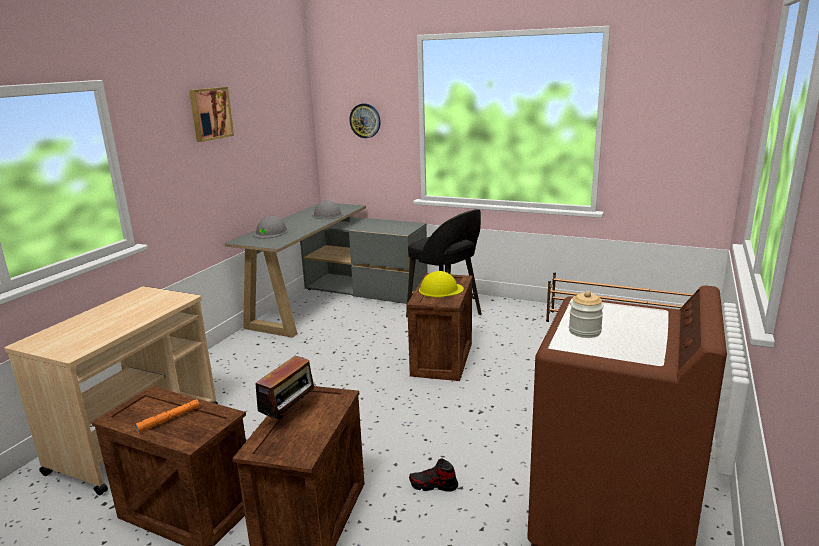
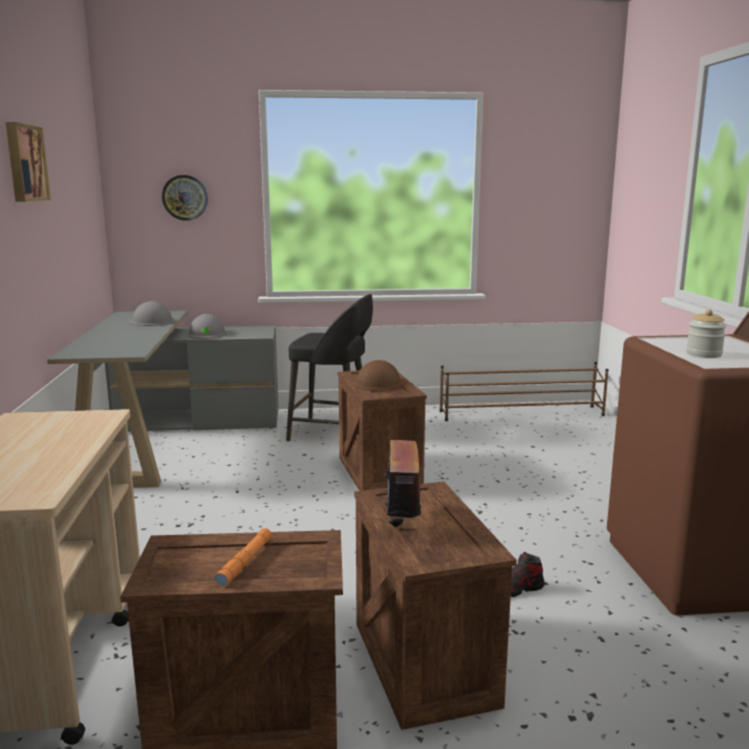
camera: 30 degrees left, 5 degrees down
(270, 232) = (101, 343): grey hard hat -> grey hard hat (207, 333)
(440, 289) = (380, 383): yellow hard hat -> brown hard hat

